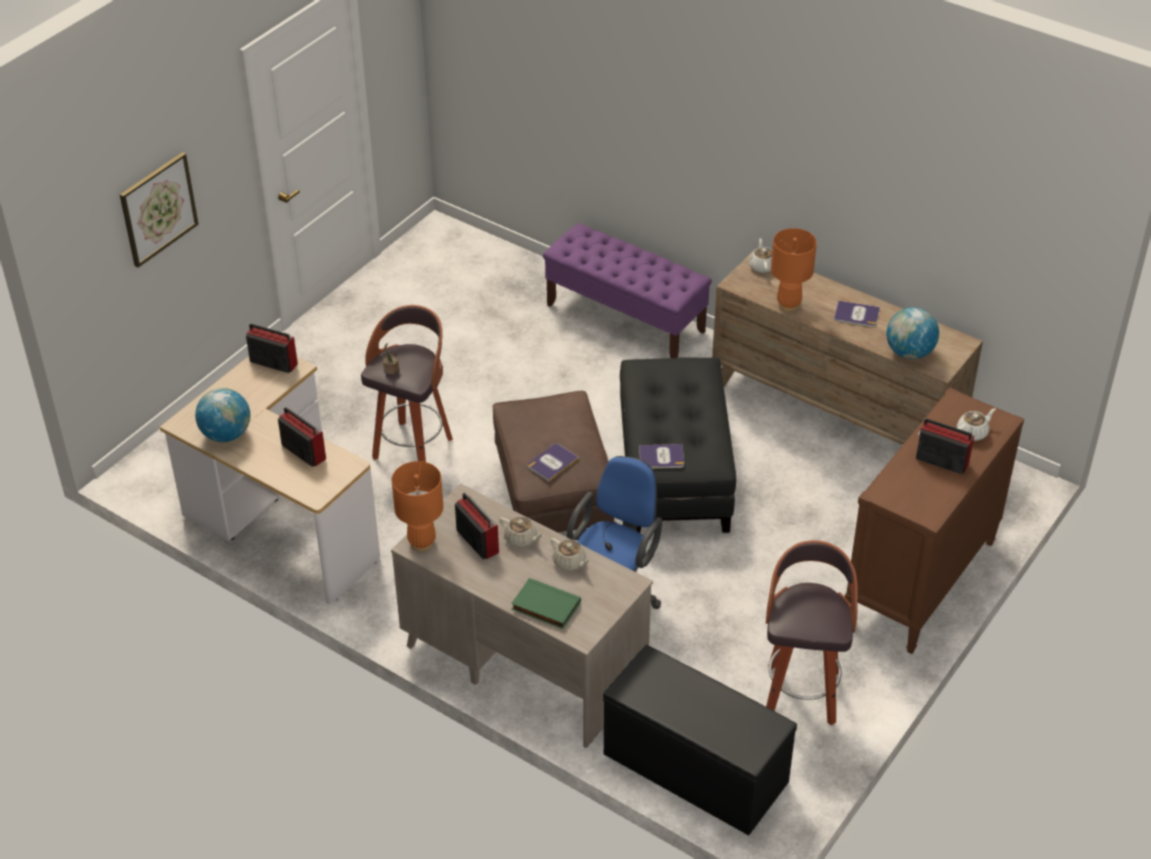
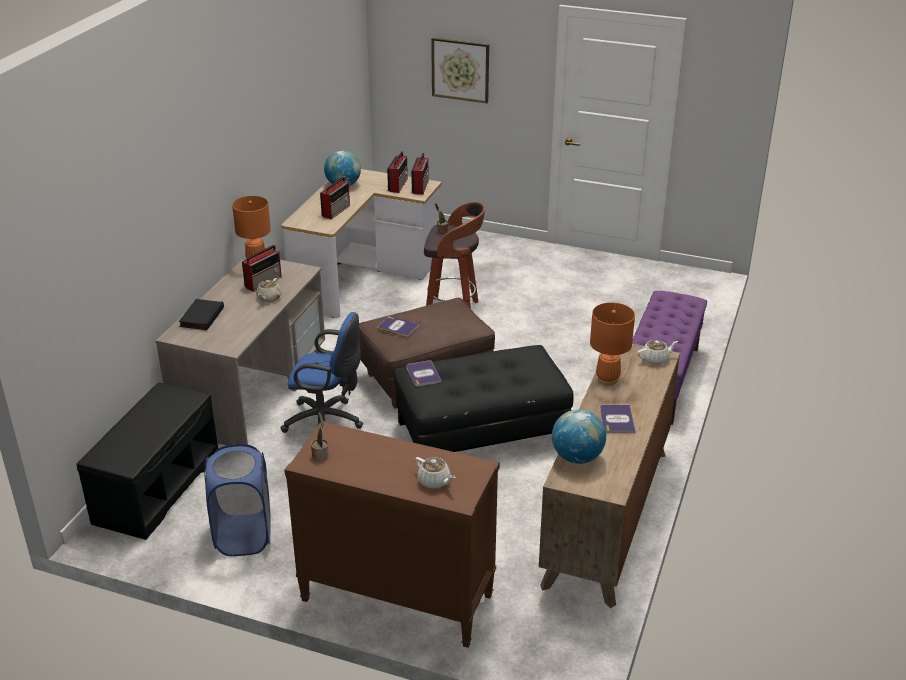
camera: 75 degrees right, 10 degrees down
(545, 607) = (201, 317): green book -> black book
(570, 562) = (248, 320): beige teapot -> none
(801, 692) = (244, 535): stool -> blue laundry basket
(917, 504) = (320, 454): none -> potted plant
(940, 460) = (386, 464): radio -> radio (398, 185)

